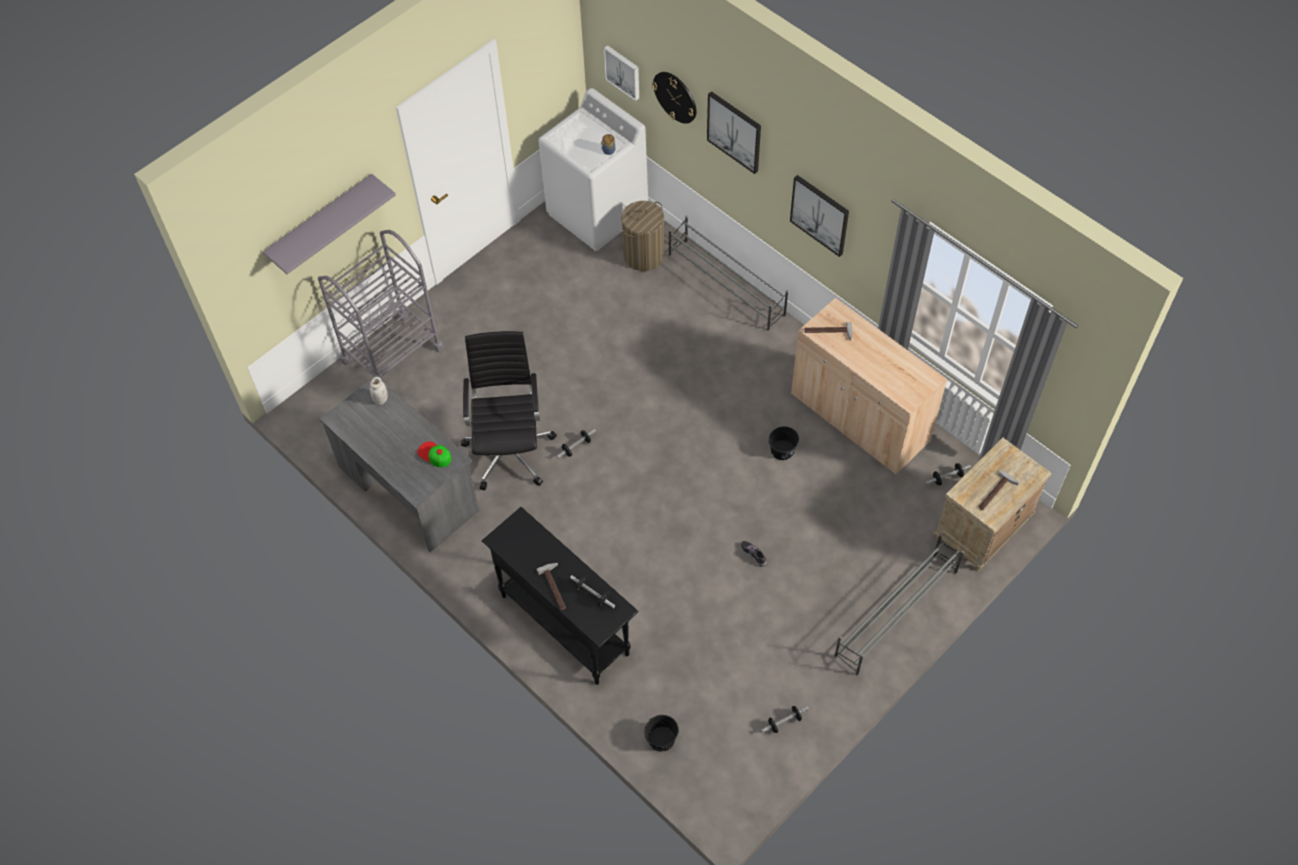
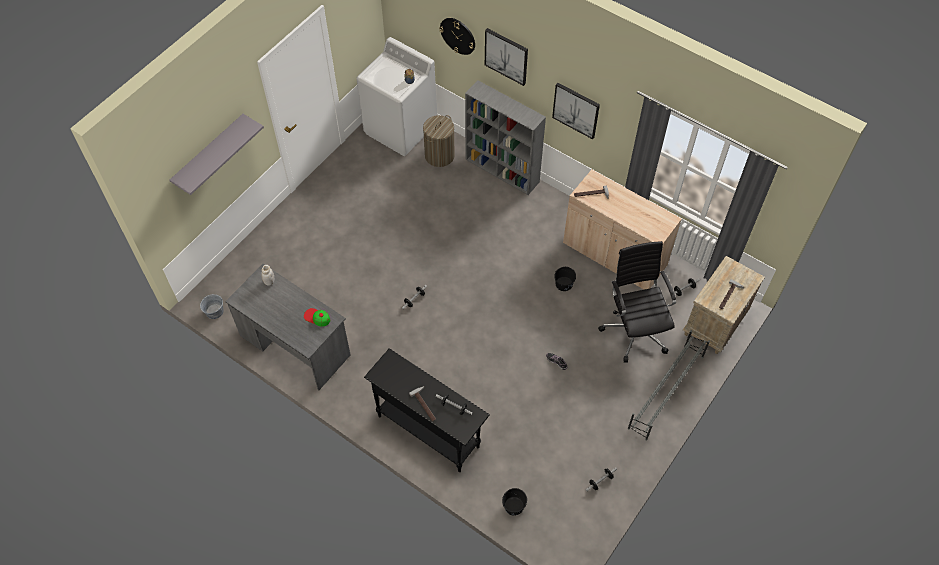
camera: 10 degrees left, 0 degrees up
(311, 431) = (214, 311): none -> grey bucket
(392, 354) = (266, 247): grey cart -> none
(510, 449) = (365, 307): black office chair -> black office chair (635, 329)
(623, 71) = (415, 22): picture -> none
(726, 286) = (503, 171): grey shoe rack -> grey bookcase

